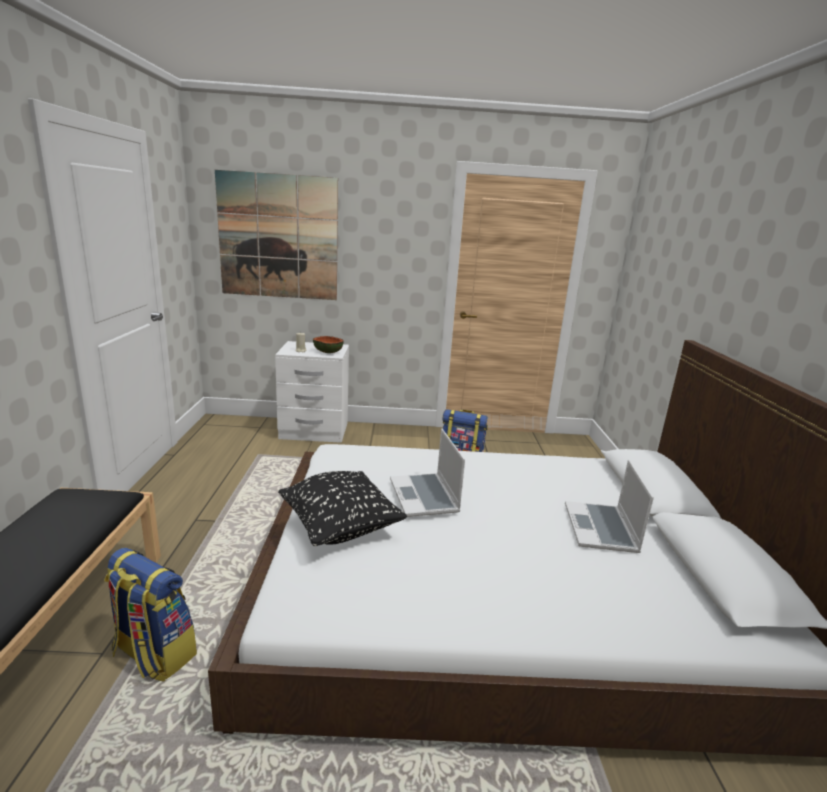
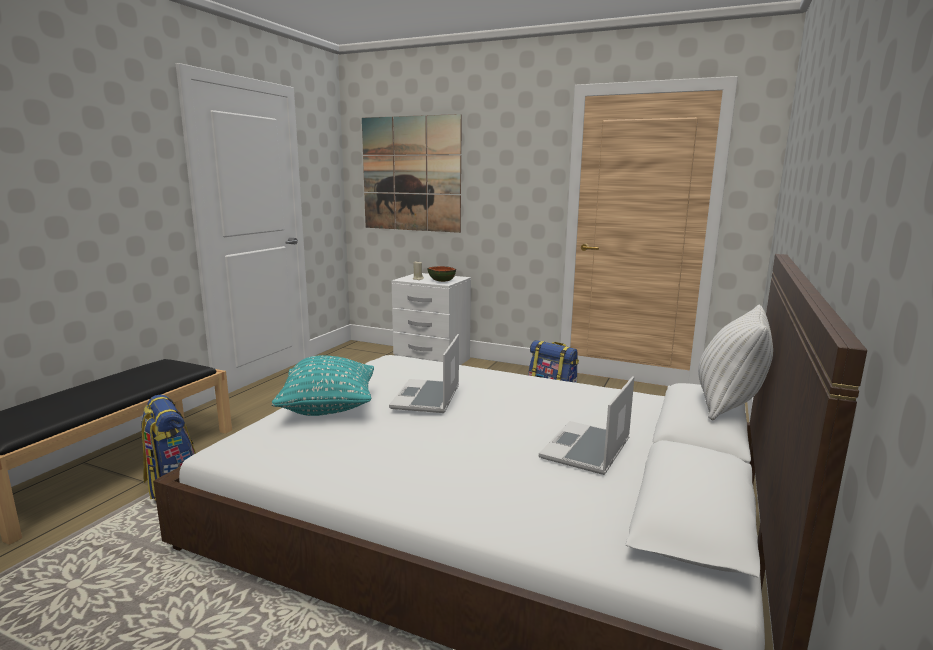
camera: 25 degrees right, 5 degrees down
(340, 528) = (328, 408): black pillow -> turquoise pillow
(676, 468) = (728, 404): none -> white pillow

